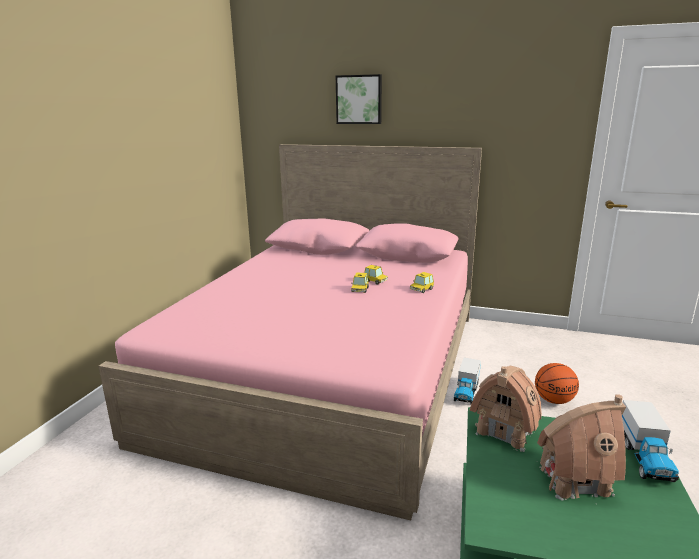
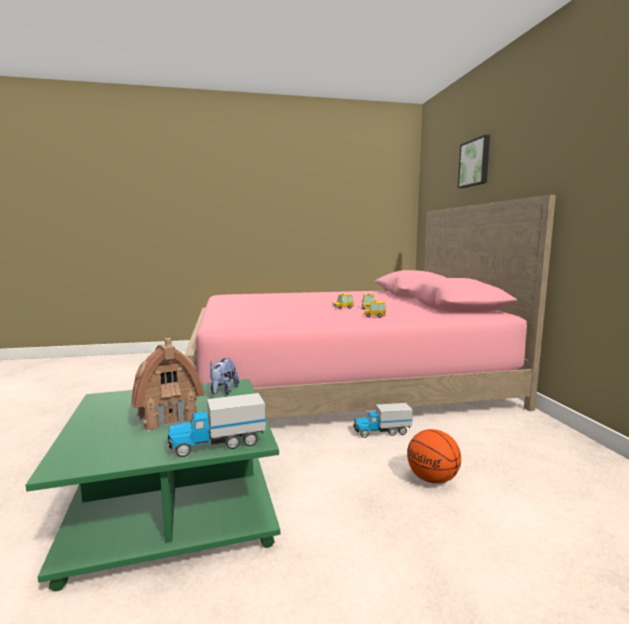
camera: 60 degrees right, 10 degrees down
(506, 430) = (223, 391): toy house -> plush toy

